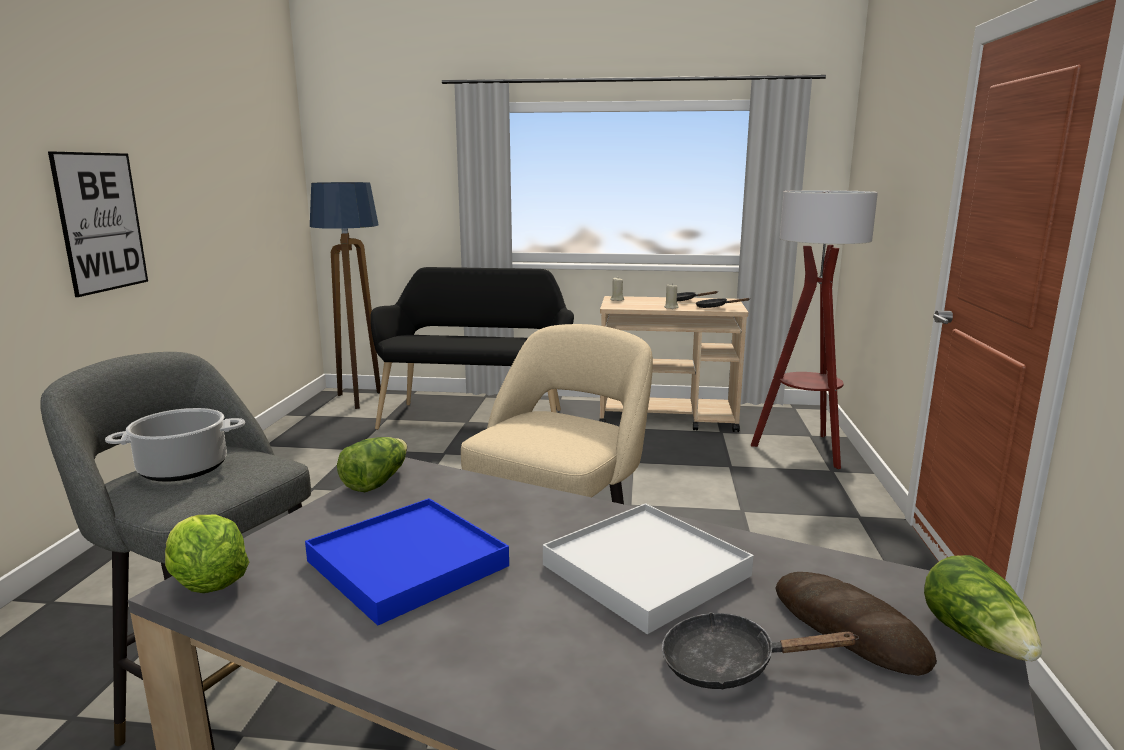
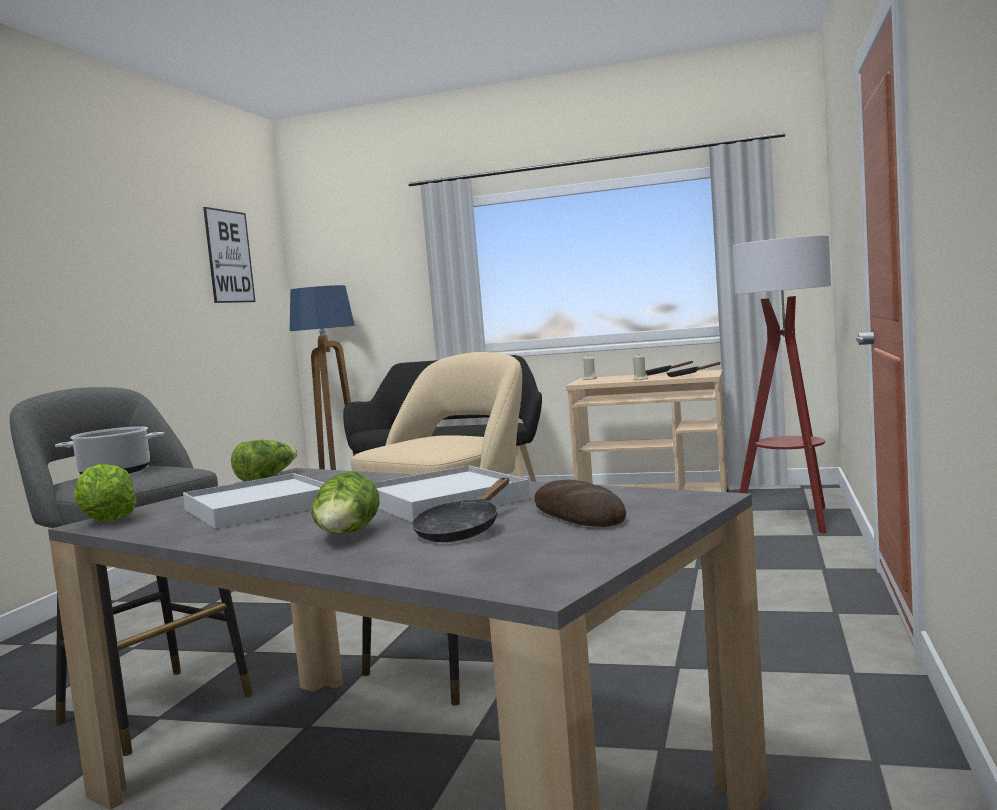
camera: 10 degrees right, 10 degrees down
(101, 222) = (90, 319): picture -> picture (229, 256)
(406, 563) = (258, 507): blue tray -> white tray
(729, 665) = (462, 530): black frying pan -> black frying pan turned 75 degrees counterclockwise
(977, 639) = (681, 513): lettuce -> lettuce (347, 535)

